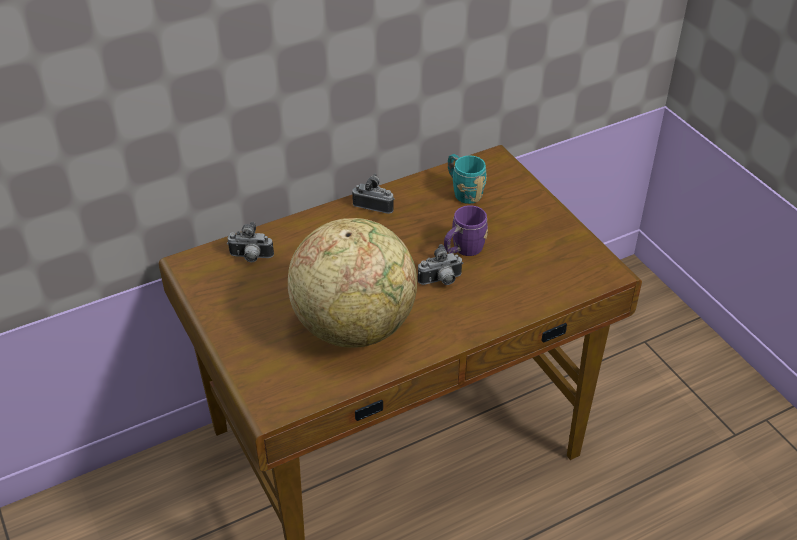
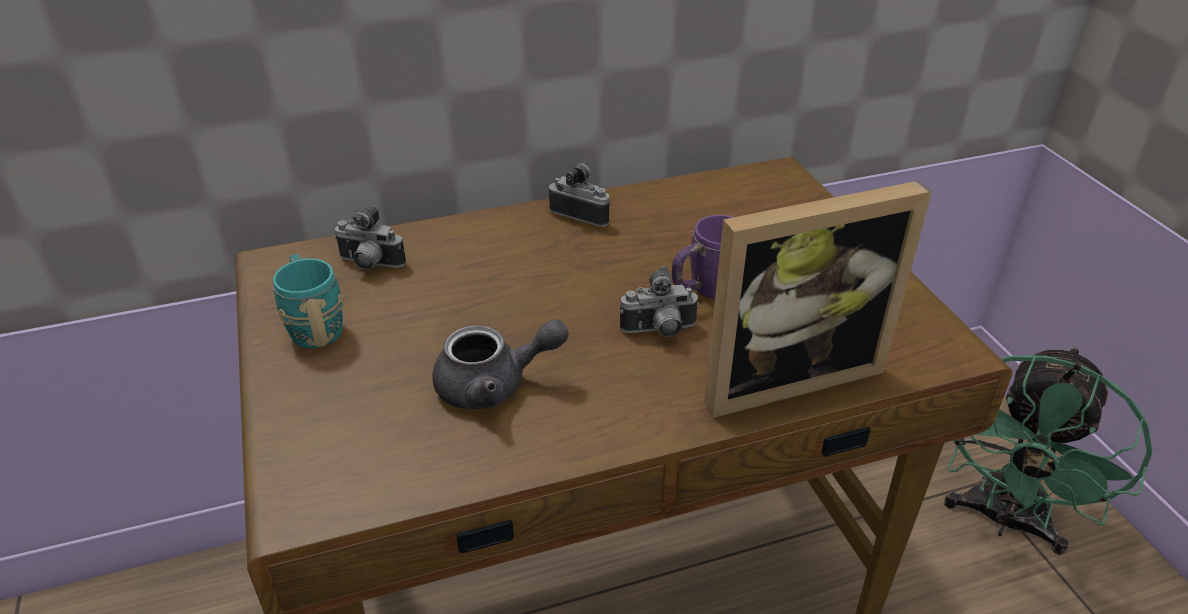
camera: 10 degrees right, 5 degrees down
(354, 326) = (494, 385): globe -> grey teapot
(463, 191) = (724, 209): turquoise mug -> turquoise mug (314, 325)
(516, 298) = (784, 373): none -> picture frame
(661, 365) = (1004, 520): none -> green fan

